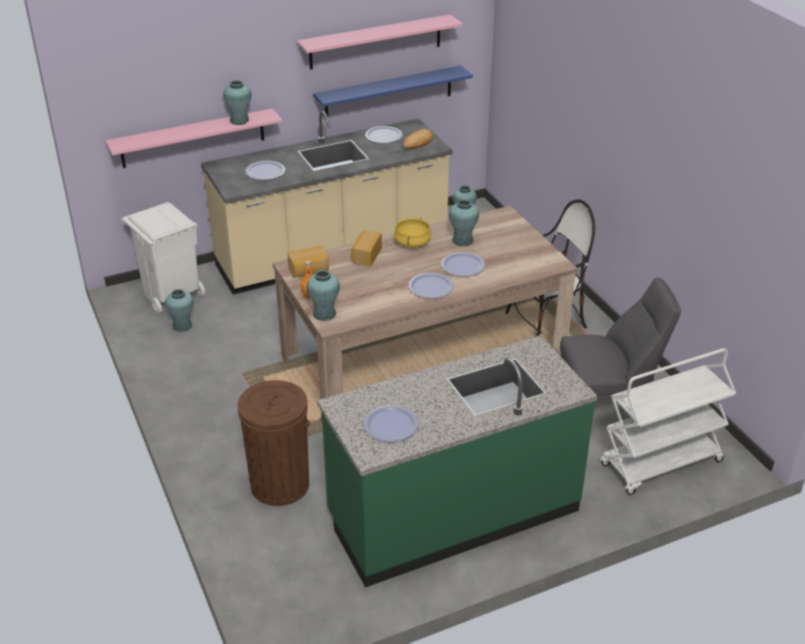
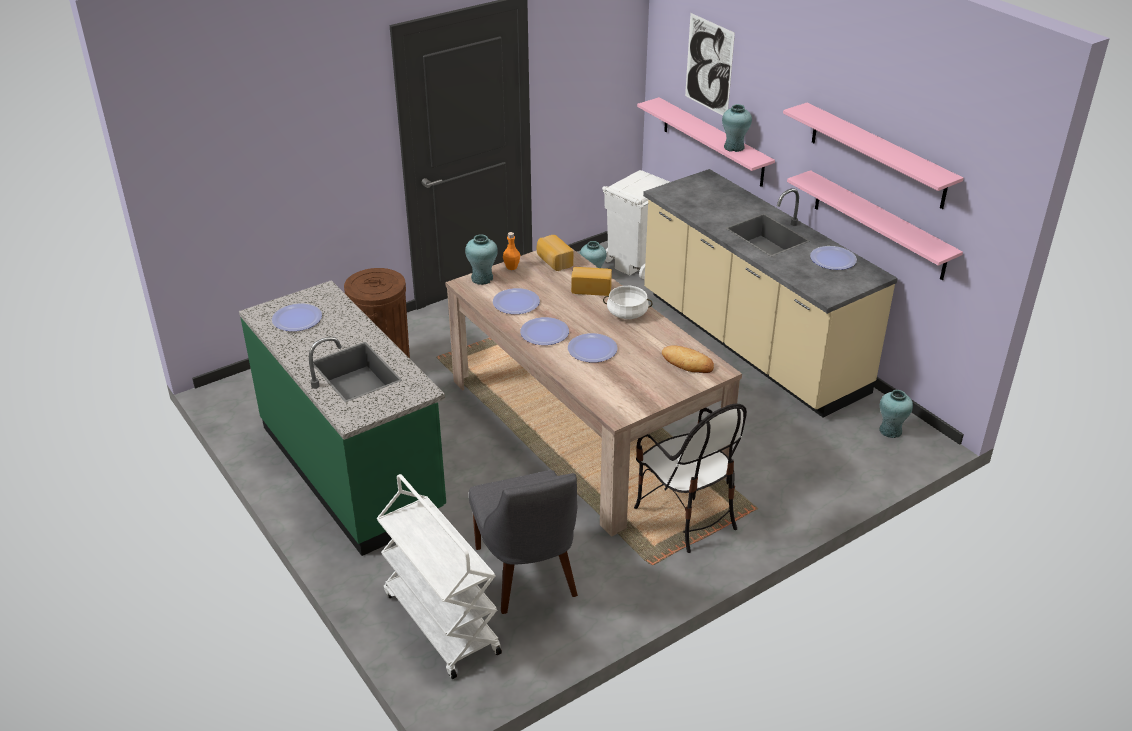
camera: 80 degrees right, 0 degrees up
(170, 71) = (709, 65): none -> picture
(265, 171) = (708, 202): plate -> plate (516, 302)
(389, 93) = (879, 225): blue shelf -> pink shelf
(412, 243) = (627, 313): yellow cooking pot -> white cooking pot
(418, 142) = (831, 283): bread -> bread (687, 363)
(462, 240) = (644, 345): turquoise vase -> none

